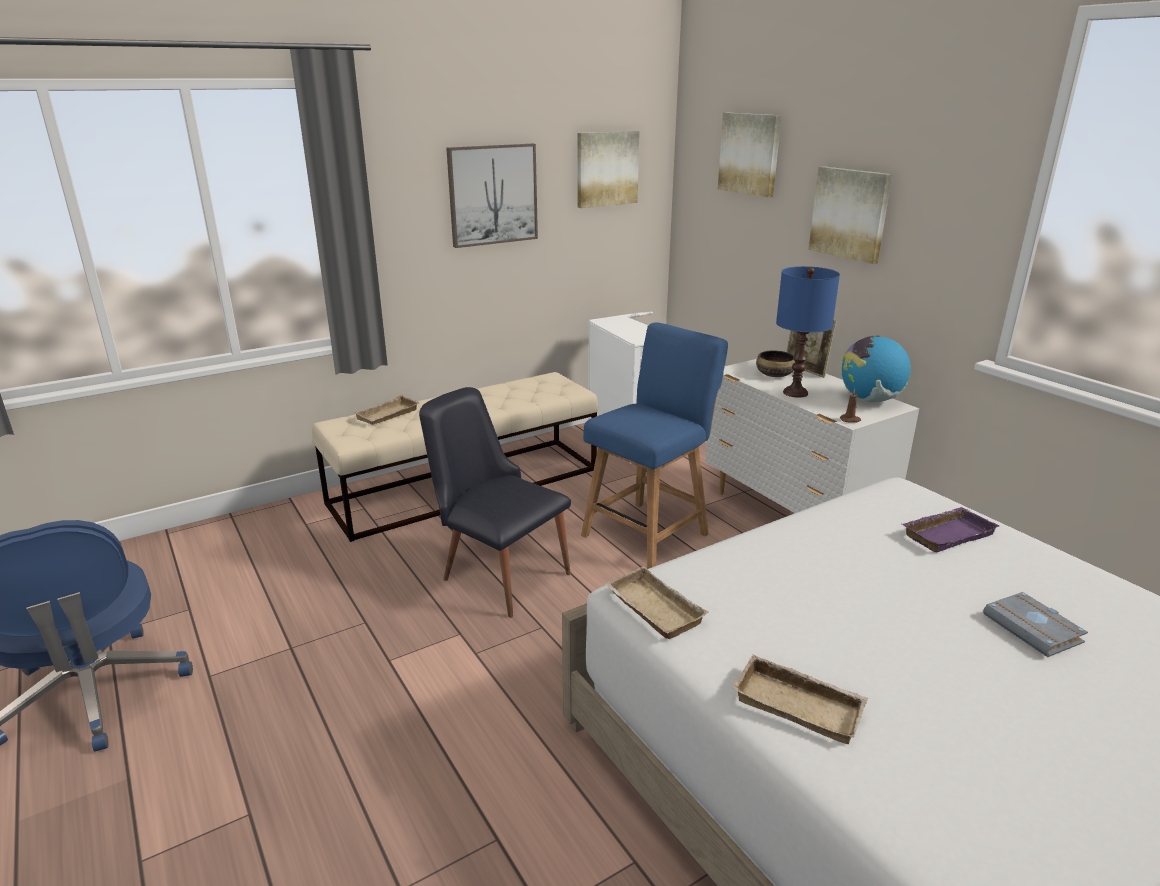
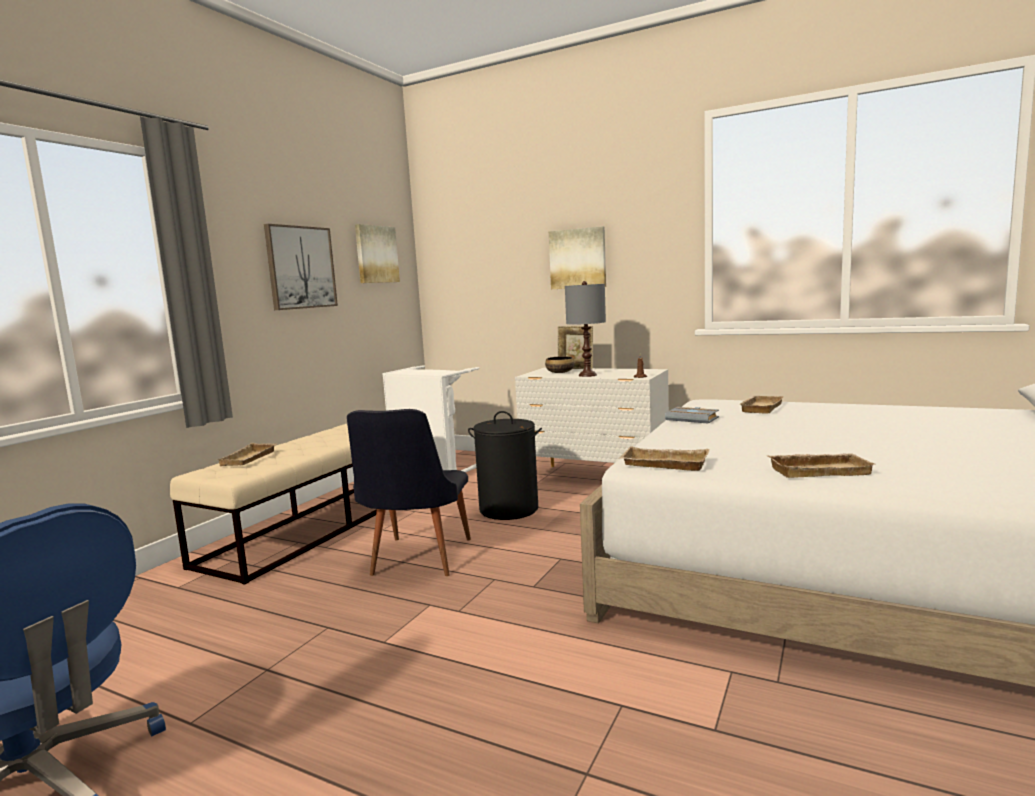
camera: 30 degrees left, 15 degrees down
(498, 572) = (416, 561): black chair -> black chair turned 90 degrees counterclockwise
(649, 532) = (509, 509): blue chair -> black laundry basket
(750, 154) = (487, 235): picture -> none
(795, 392) = (587, 375): blue table lamp -> grey table lamp
(870, 400) = (635, 370): globe -> none
(946, 533) = (759, 408): purple tray -> beige tray
(1035, 629) = (863, 423): grey book -> grey book (693, 419)

